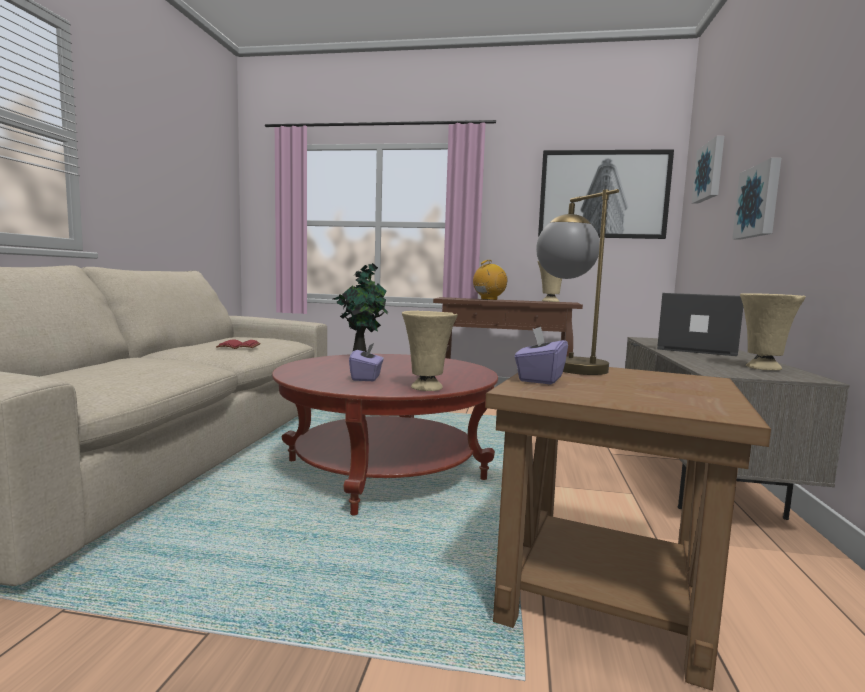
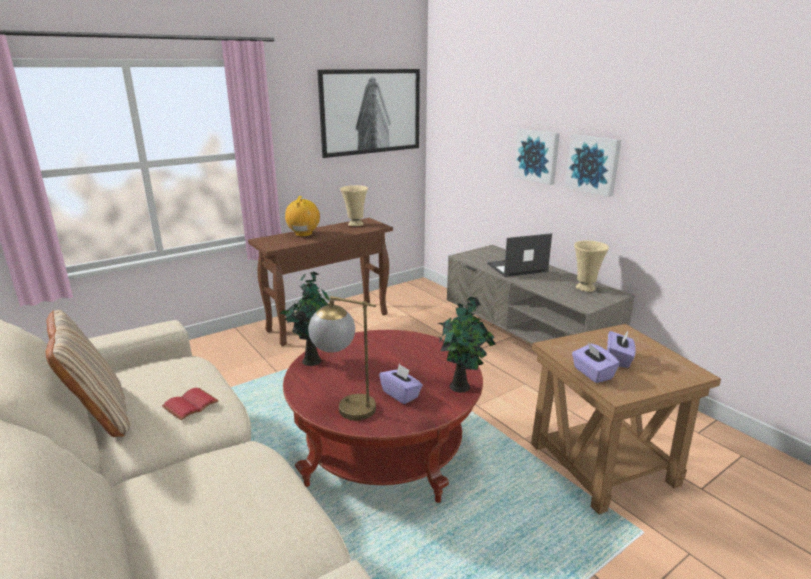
camera: 45 degrees left, 15 degrees up
(199, 341) = (99, 416): none -> beige pillow
(427, 388) = (461, 387): beige vase -> potted plant
(567, 366) = (562, 346): table lamp -> table lamp (345, 406)
(616, 383) = (618, 359): none -> purple tissue box
(710, 171) = (469, 105): picture -> picture (593, 164)

